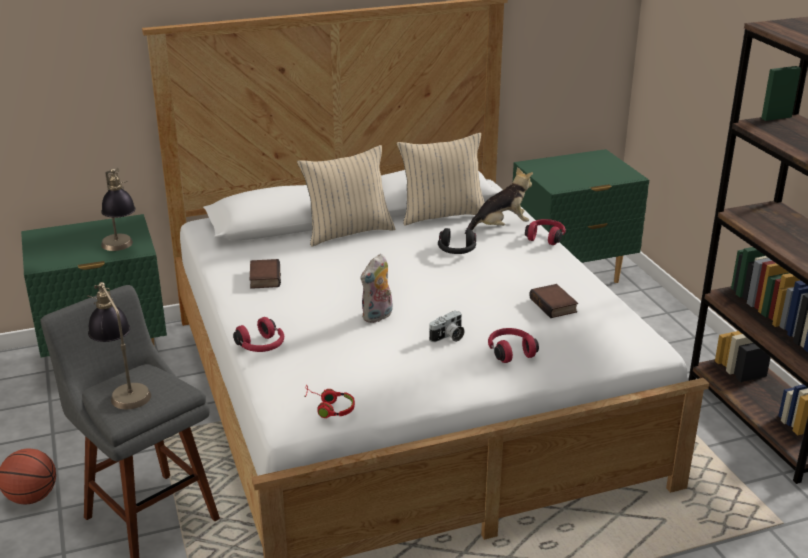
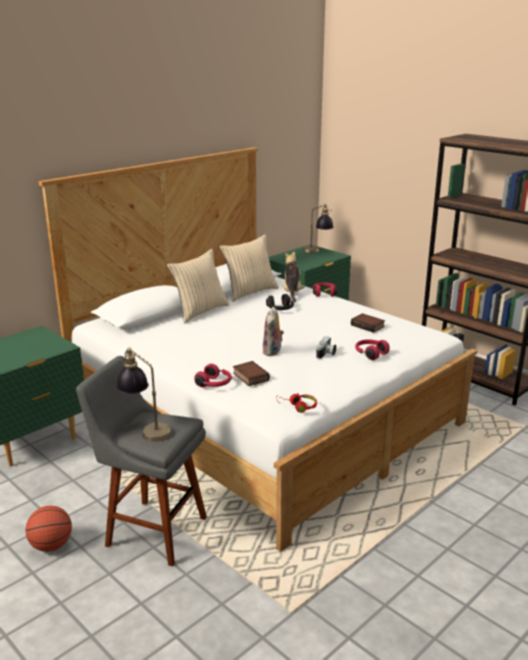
camera: 25 degrees left, 5 degrees down
(121, 249) = (49, 349): table lamp -> table lamp (317, 251)
(263, 277) = (171, 346): book -> book (249, 377)
(500, 227) = (292, 292): plush toy -> plush toy turned 45 degrees counterclockwise

